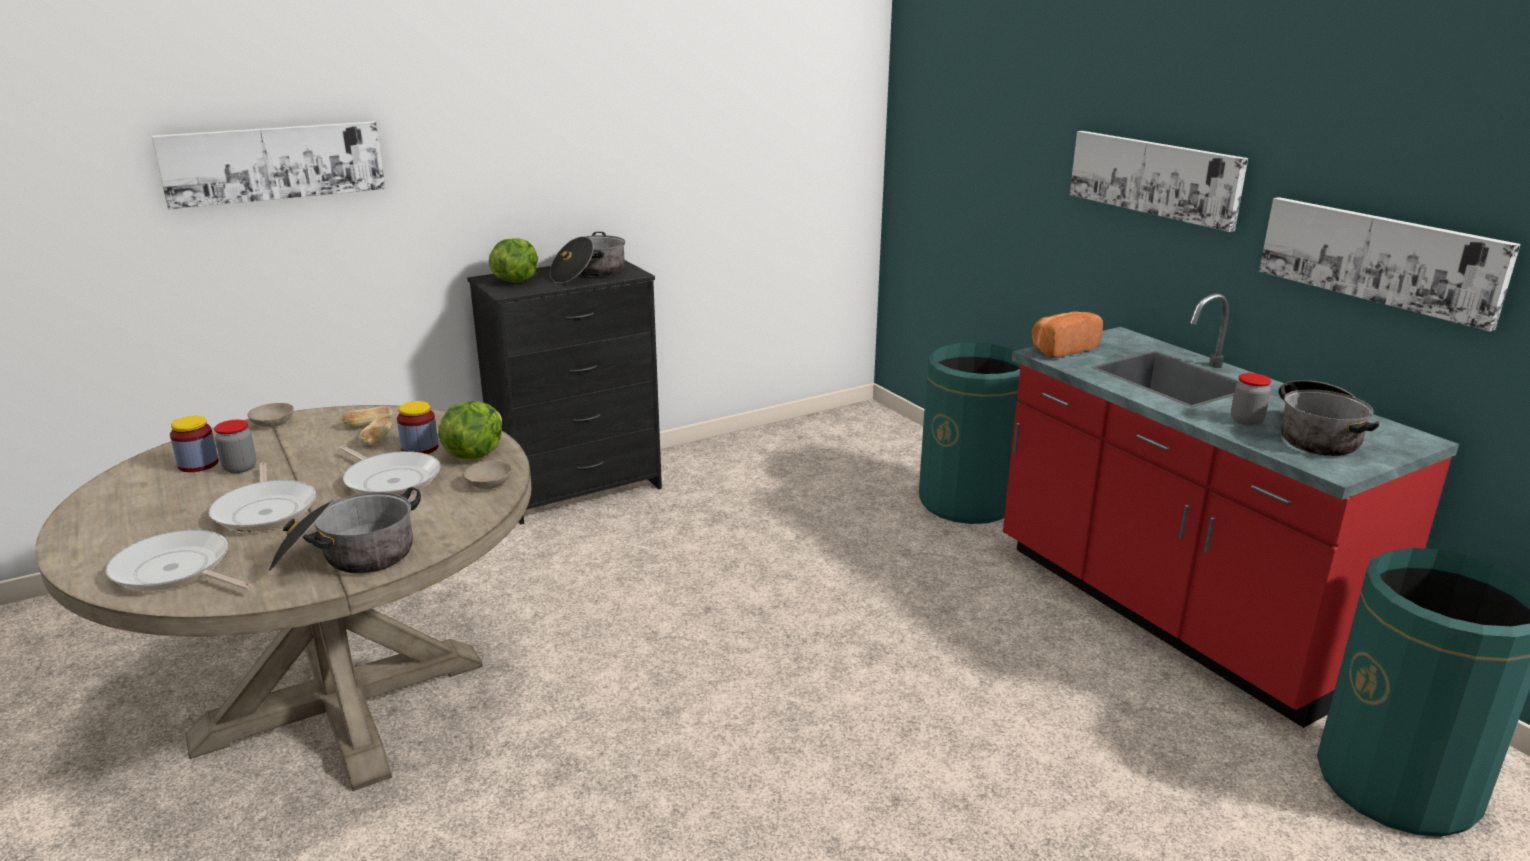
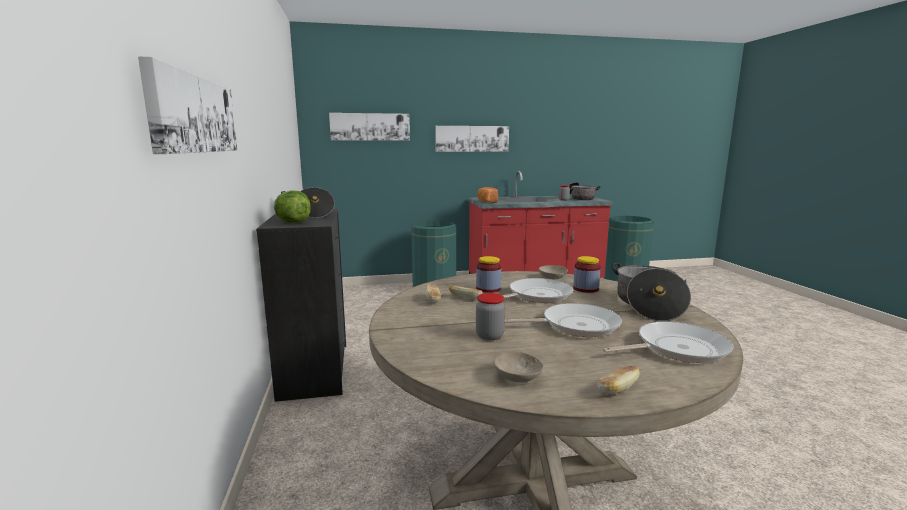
camera: 70 degrees left, 10 degrees down
(85, 535) = (617, 389): none -> bread
(176, 571) = (676, 348): frying pan -> frying pan turned 150 degrees counterclockwise
(198, 464) = (471, 351): jar -> jar (585, 289)
(273, 423) = (394, 327): beige bowl -> beige bowl (516, 377)
(474, 454) = (506, 279): lettuce -> none
(1379, 258) = (554, 149): picture -> picture (370, 127)

